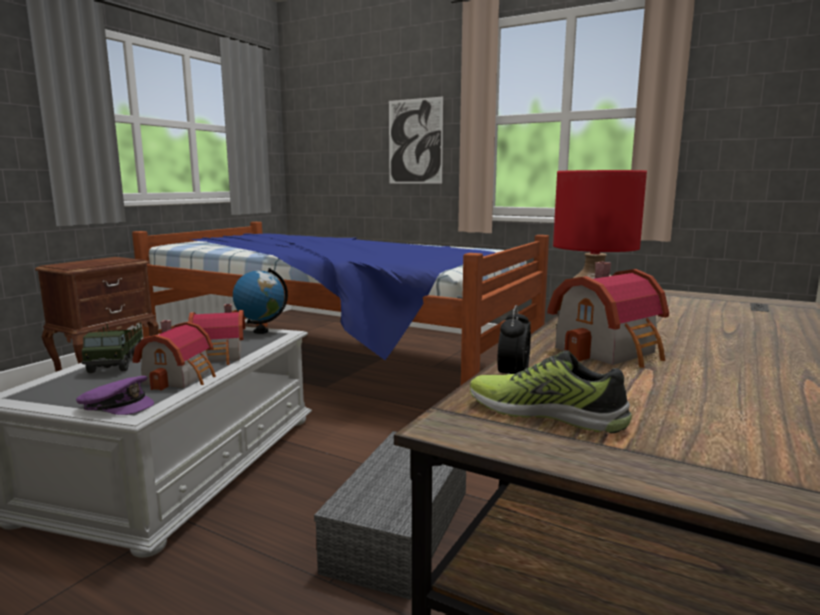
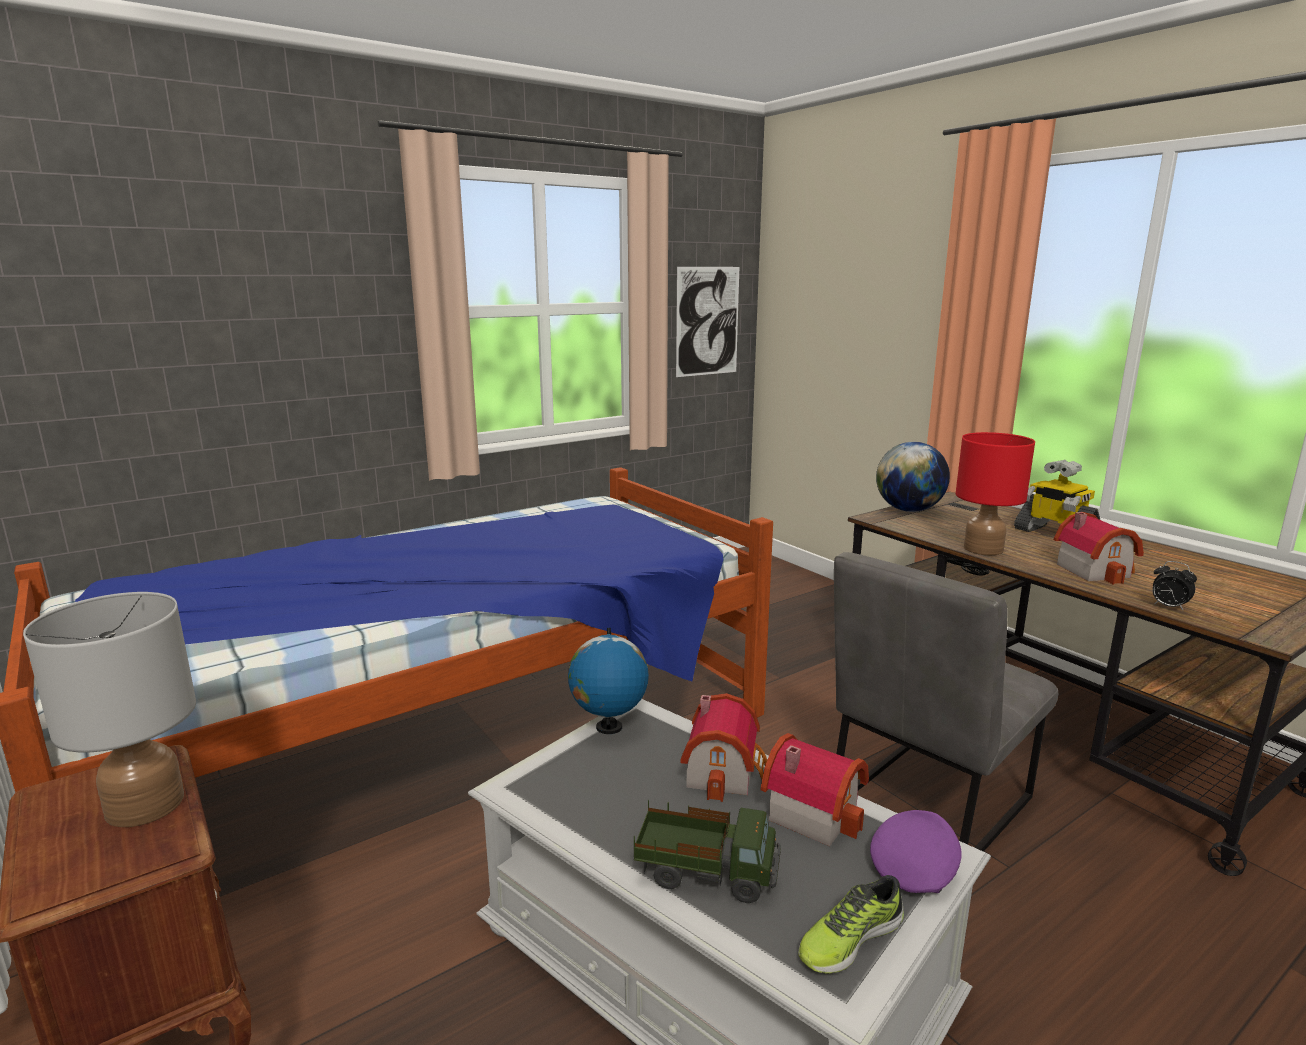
camera: 65 degrees left, 5 degrees up
(101, 263) = (145, 805): none -> grey table lamp
(399, 527) = (926, 805): grey storage box -> grey chair
(415, 141) = (313, 345): picture -> picture (707, 321)
(546, 413) = (1237, 614): shoe -> shoe (849, 938)
(678, 294) = (909, 510): none -> globe
(741, 337) = (1054, 534): none -> toy robot

